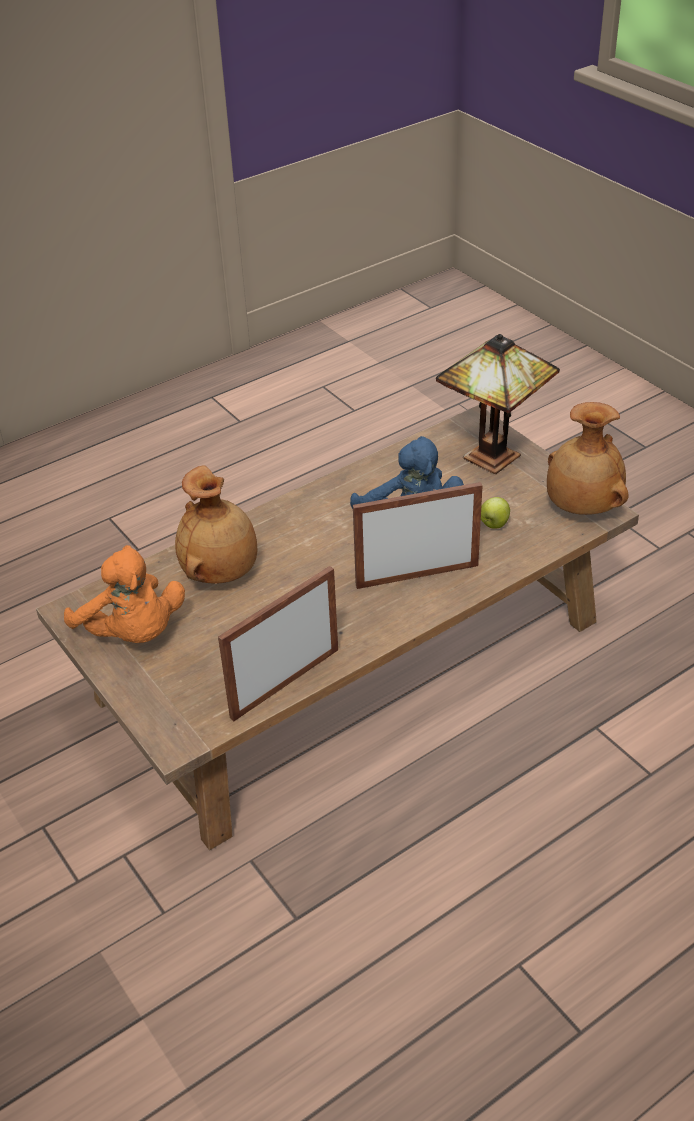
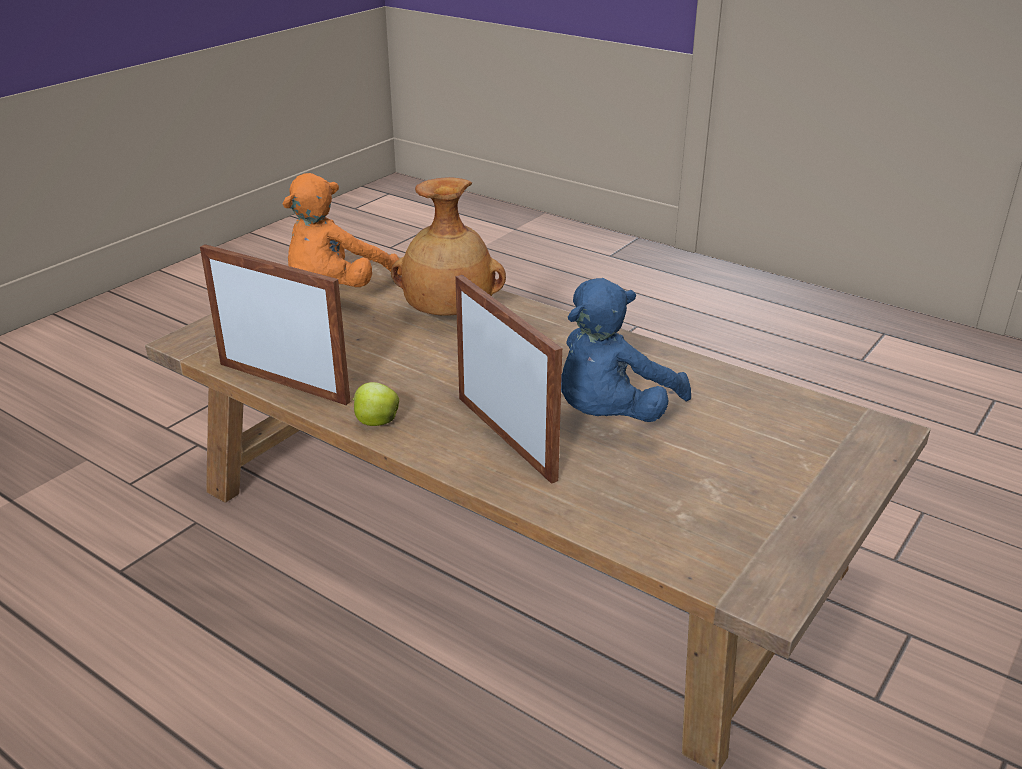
camera: 70 degrees right, 10 degrees down
(492, 454) = (817, 458): table lamp -> none
(493, 524) = (652, 484): apple -> apple (375, 422)
(581, 507) = (758, 567): brown vase -> none

